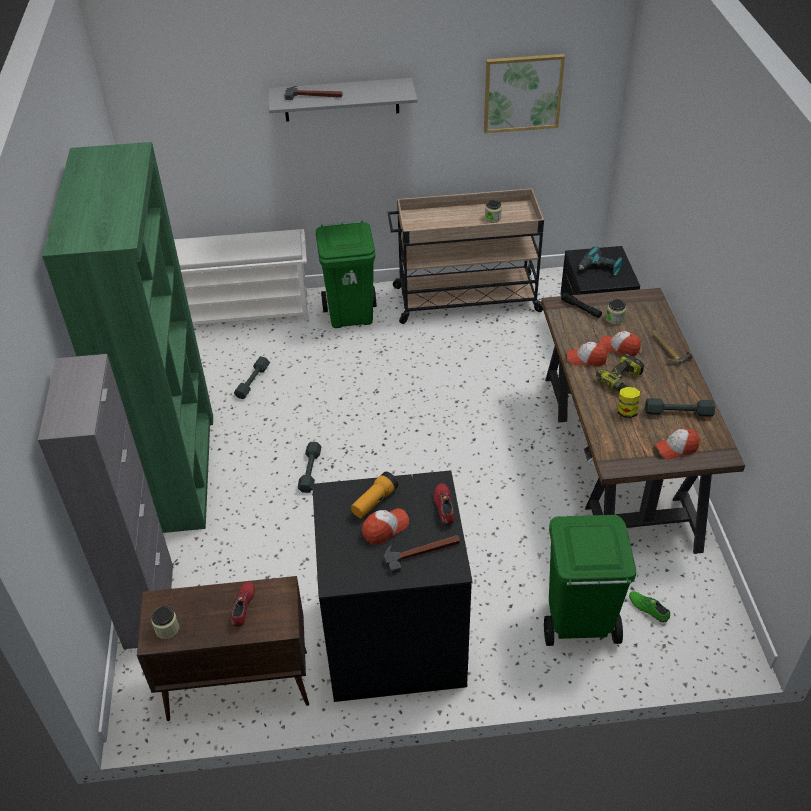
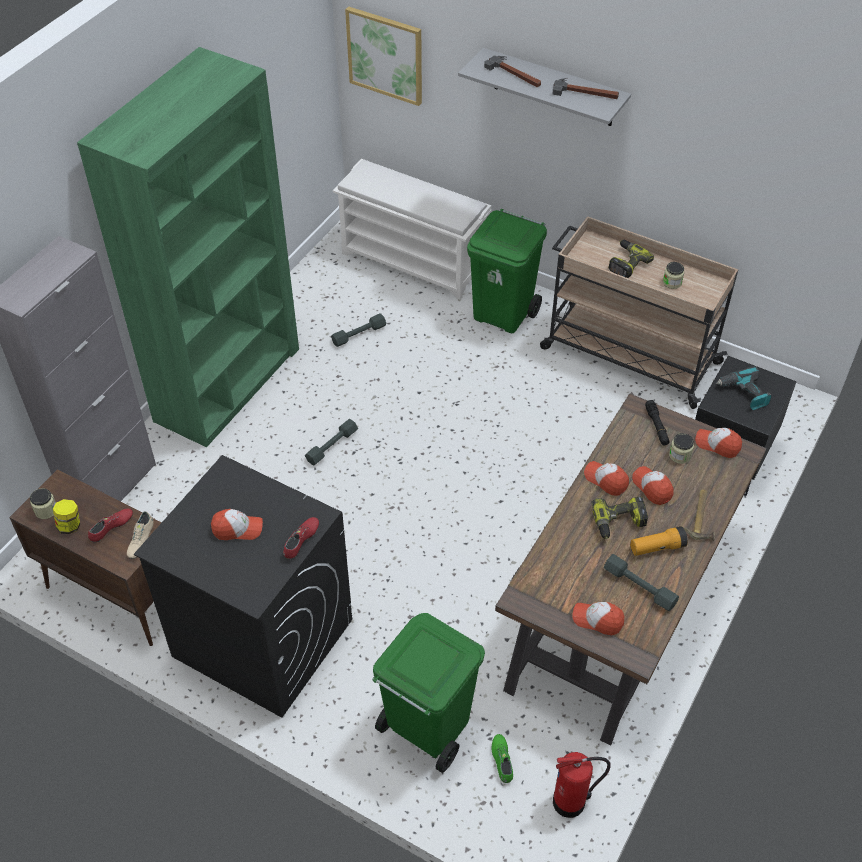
camera: 35 degrees right, 5 degrees up
(279, 601) = (141, 540): none -> beige shoe
(374, 502) = (252, 501): flashlight -> flashlight (657, 547)
(422, 552) = (245, 568): hammer -> hammer (585, 93)
(449, 220) = (626, 263): none -> power drill
(522, 93) = (753, 159): picture -> picture (385, 55)
(626, 412) = (588, 555): jar -> jar (70, 525)
(630, 300) = (717, 445): none -> cap
(717, 605) = (571, 802): none -> fire extinguisher

